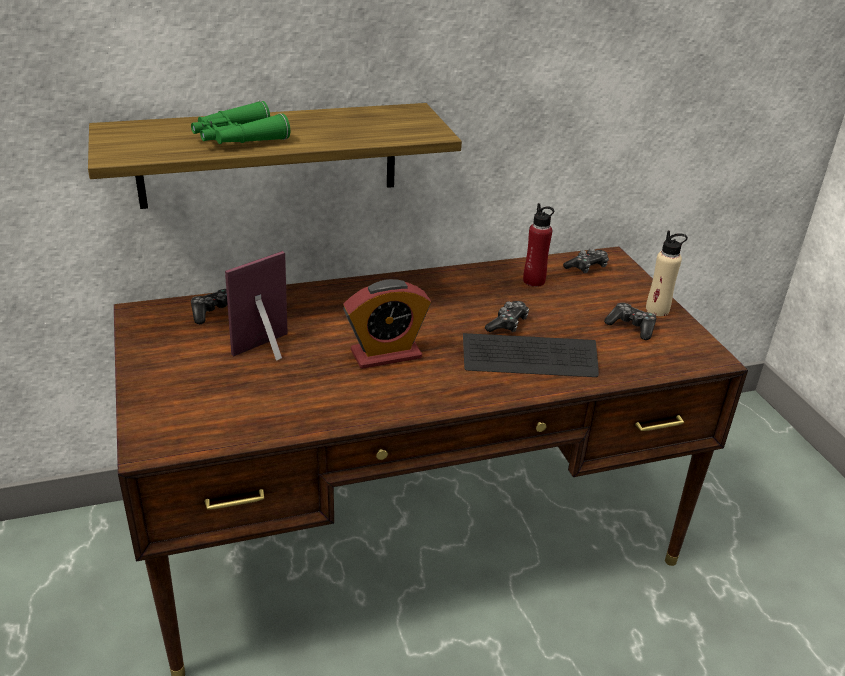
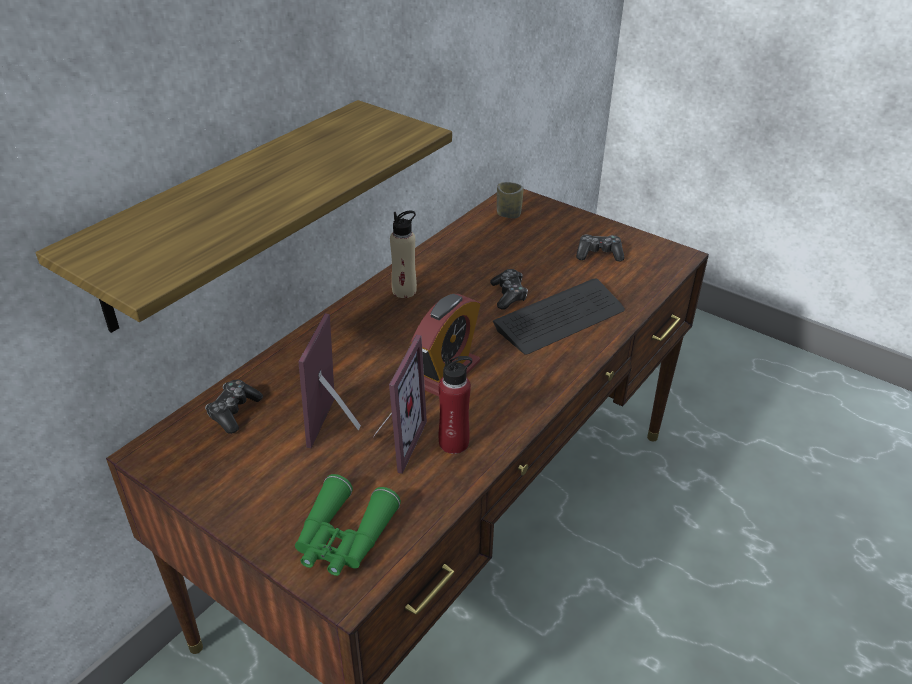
camera: 35 degrees left, 5 degrees up
(238, 138) = (245, 206): green binoculars -> green binoculars (343, 538)
(291, 379) = (394, 442): none -> picture frame
(534, 281) = (483, 244): red bottle -> red bottle (454, 443)
(587, 267) = (508, 214): game controller -> cup
(657, 310) = (599, 230): beige bottle -> beige bottle (404, 291)

